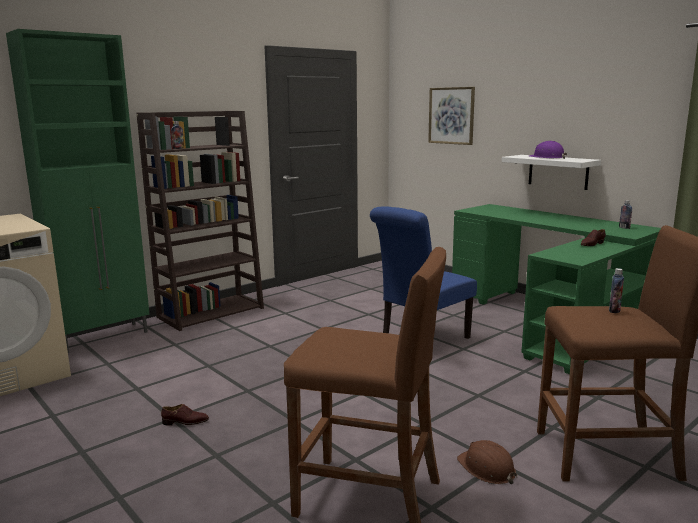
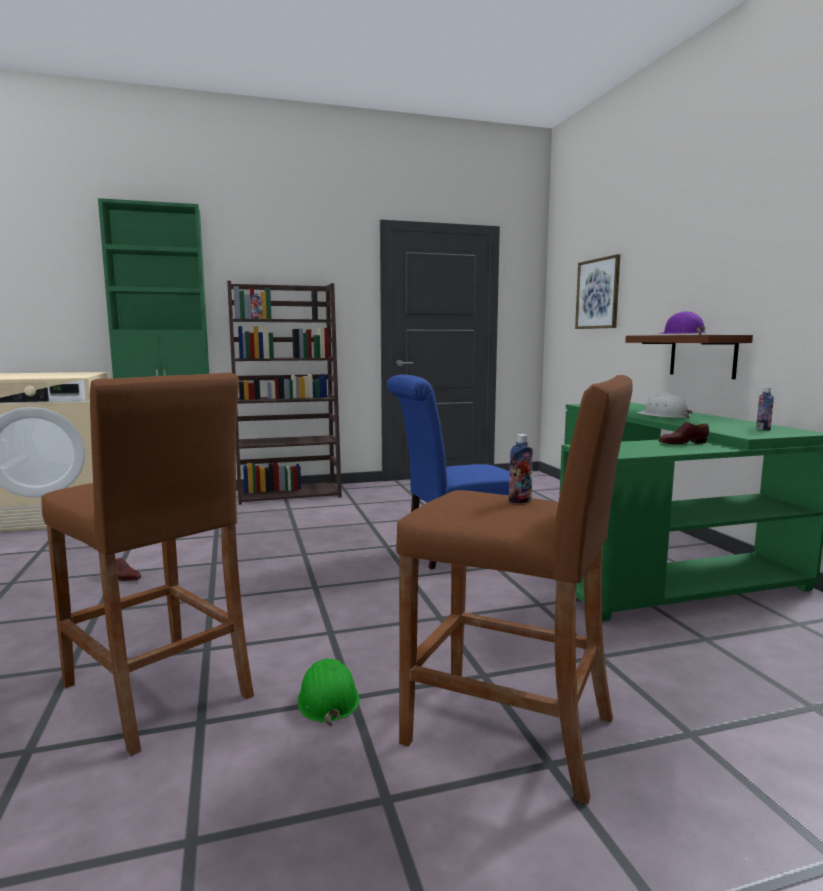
camera: 25 degrees right, 5 degrees down
(486, 468) = (327, 699): brown hard hat -> green hard hat
(544, 219) = (663, 416): none -> white hard hat
(558, 172) = (702, 356): white shelf -> brown shelf

